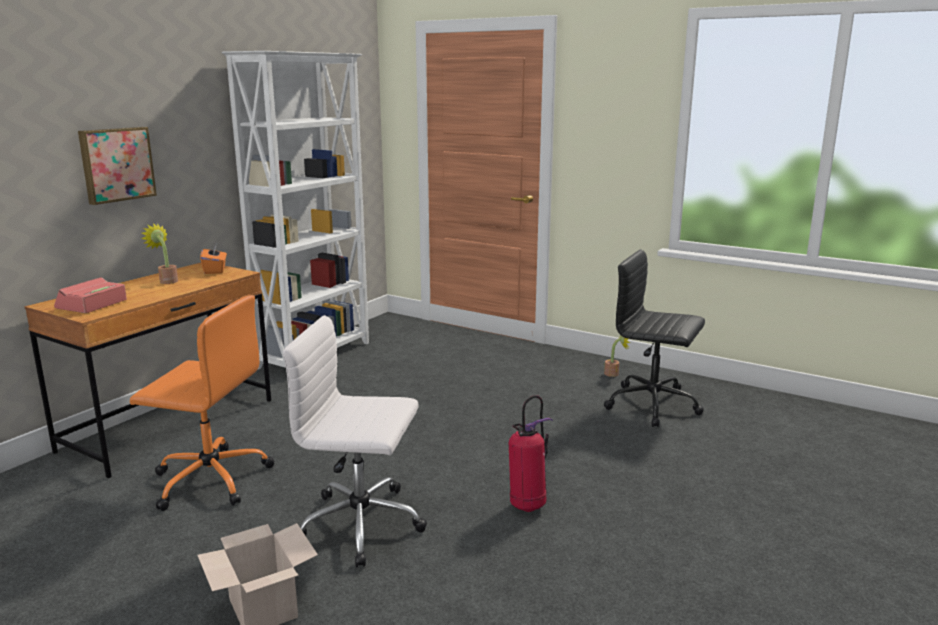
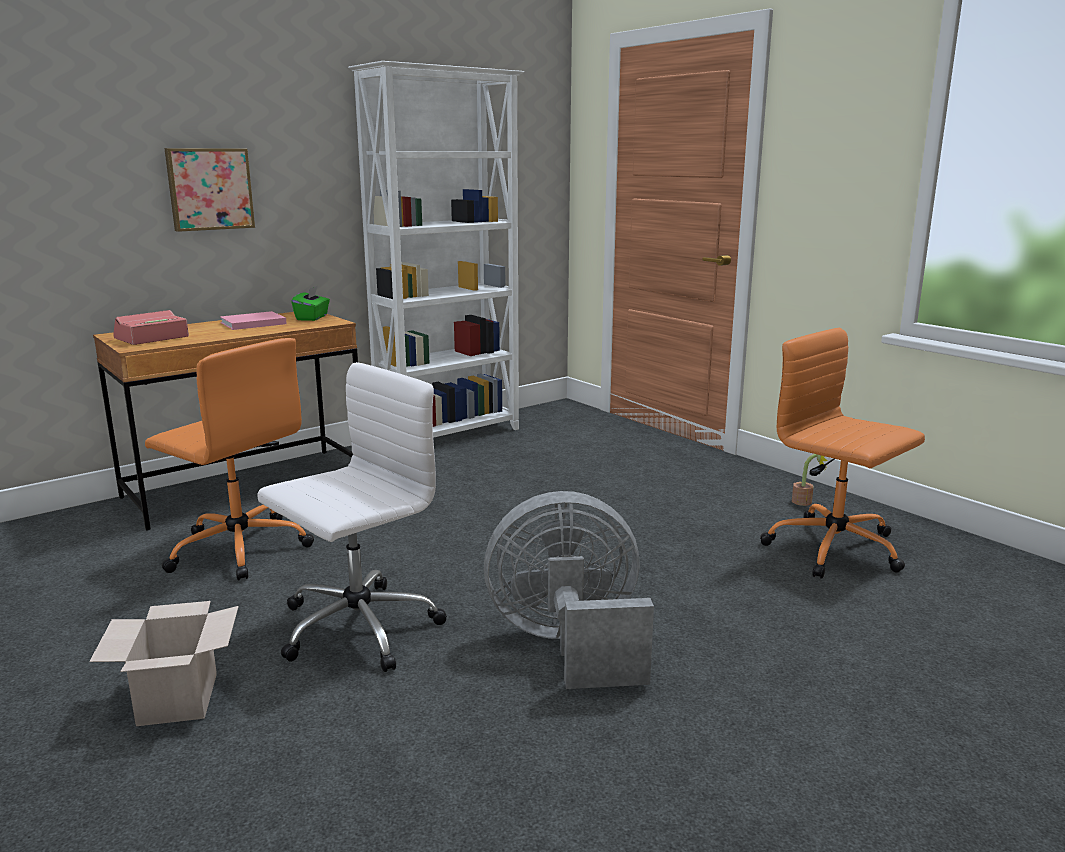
camera: 20 degrees right, 0 degrees up
(166, 281) = (251, 323): potted plant -> pink book
(215, 270) = (312, 318): orange tissue box -> green tissue box
(363, 524) = (356, 628): white office chair -> white office chair turned 105 degrees clockwise
(528, 505) = (569, 645): fire extinguisher -> grey fan
(654, 405) = (836, 549): black office chair -> orange office chair

